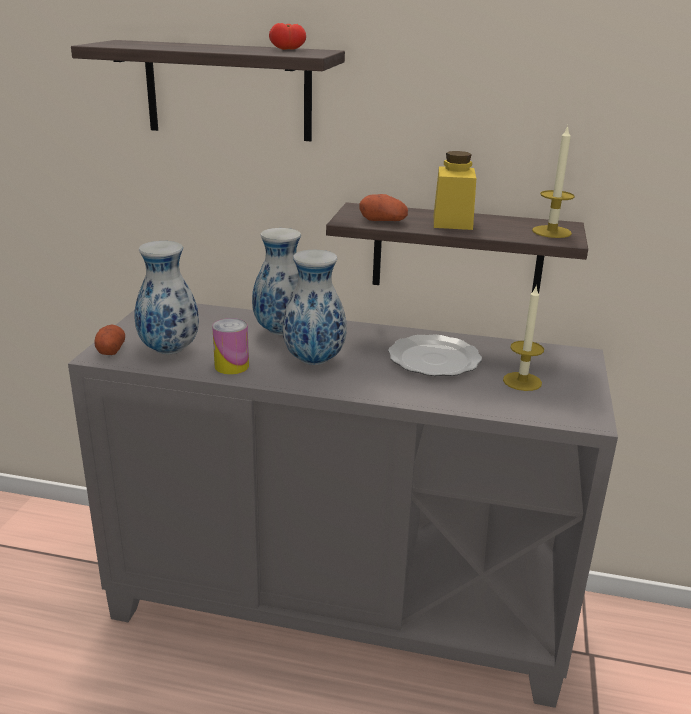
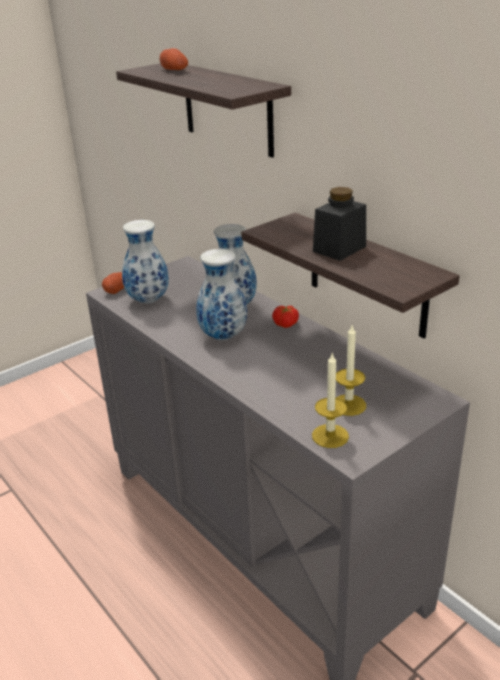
camera: 40 degrees right, 5 degrees up
(231, 366) = (167, 323): can -> none
(289, 49) = (246, 82): tomato -> tomato (286, 324)
(383, 221) = (286, 237): potato -> potato (174, 70)
(433, 359) = (308, 362): plate -> none
(452, 221) = (339, 249): yellow jar -> black jar
(551, 232) = (404, 278): candle -> candle (330, 436)

